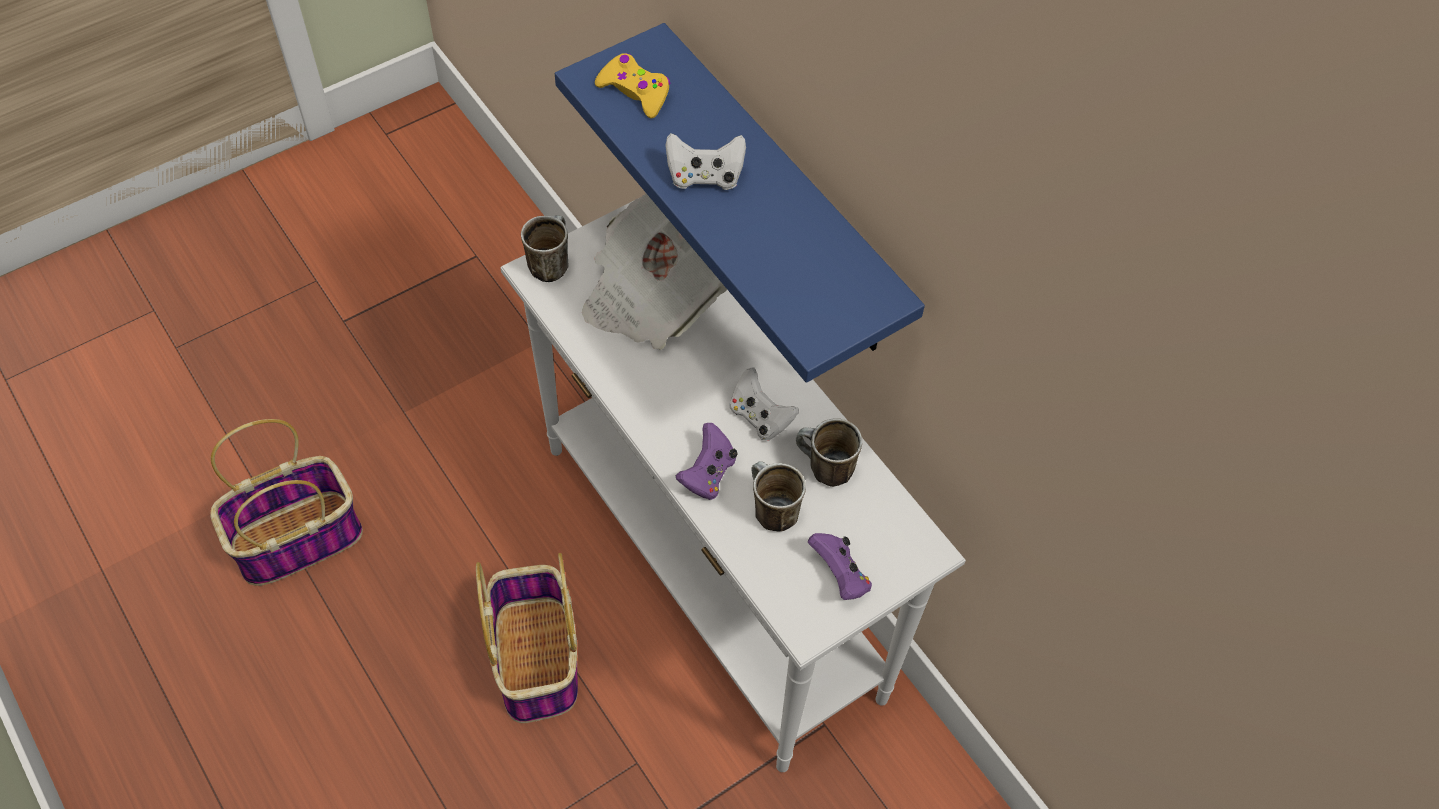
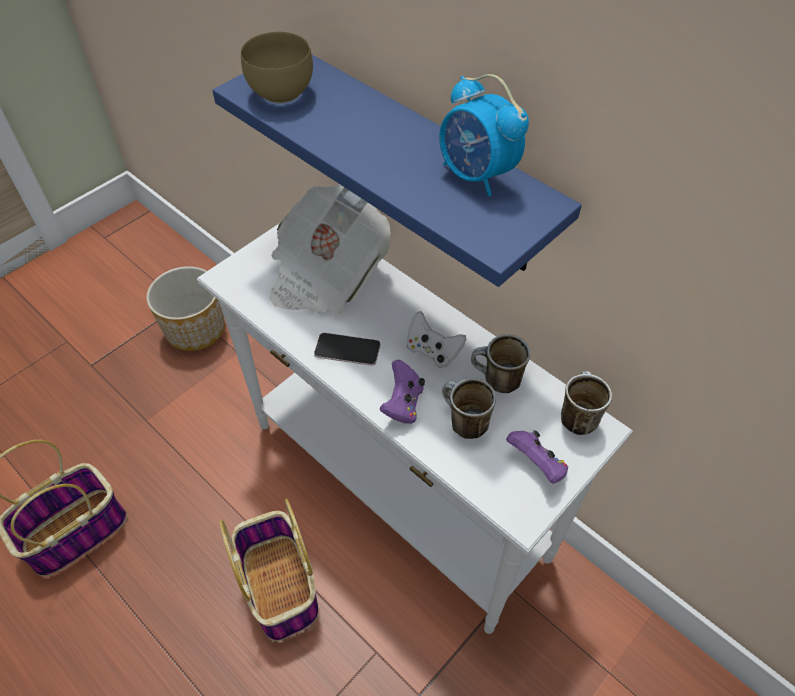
camera: 10 degrees left, 5 degrees down
(489, 296) = (195, 329): none -> planter
(549, 263) = (236, 268): mug -> mug (576, 415)
(635, 92) = (284, 92): yellow game controller -> brown bowl
(659, 395) = (347, 350): none -> phone
(705, 177) = (360, 141): white game controller -> none
(821, 247) = (476, 175): none -> alarm clock

